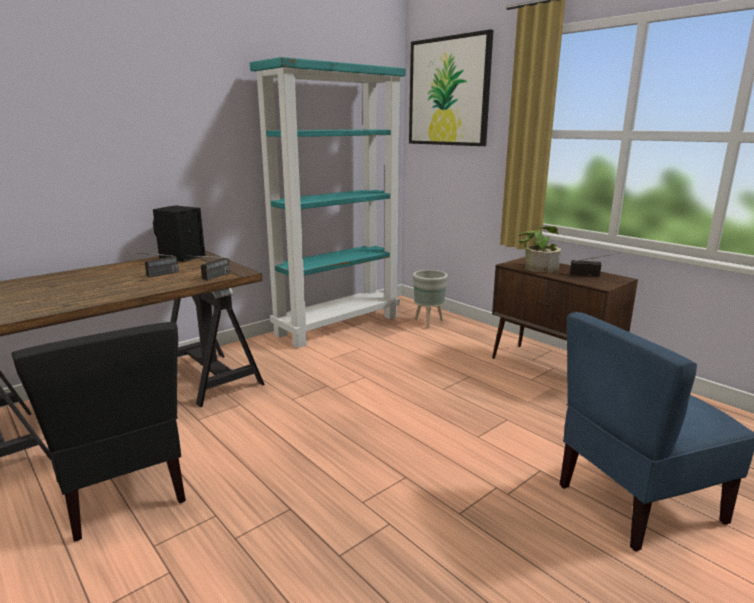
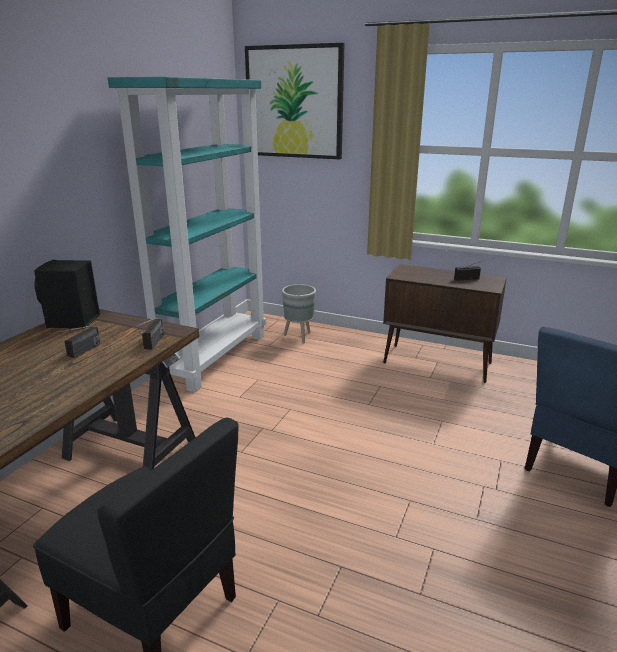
camera: 25 degrees left, 5 degrees up
(537, 267) = (422, 276): potted plant -> none

